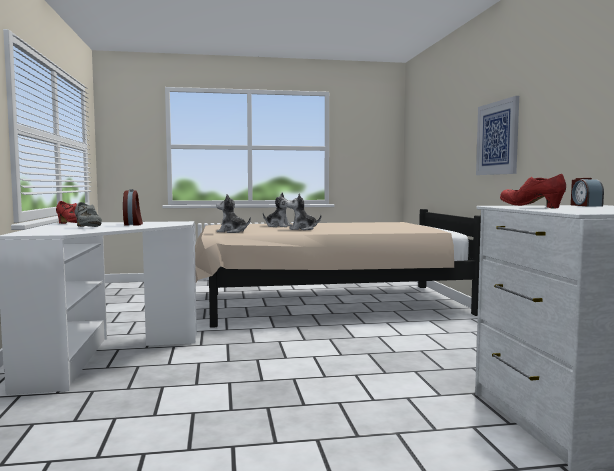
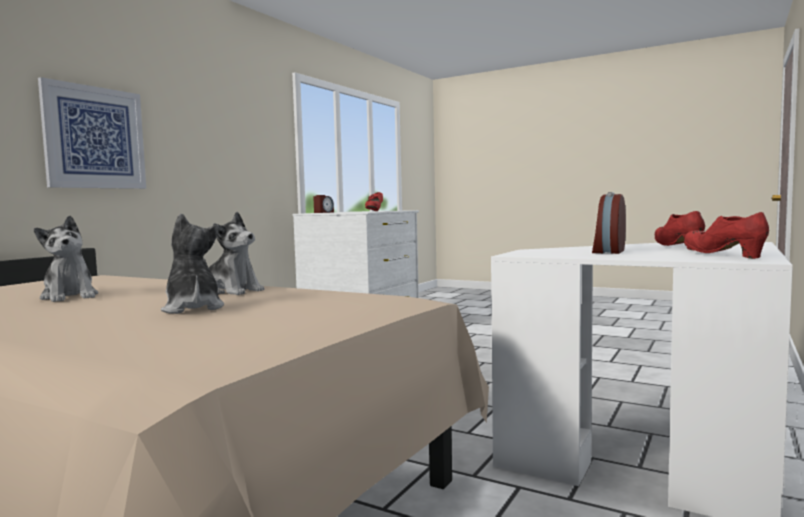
camera: 140 degrees left, 0 degrees up
(87, 227) = (678, 248): grey shoe -> red shoe
(232, 232) = (375, 298): plush toy -> plush toy (70, 296)

